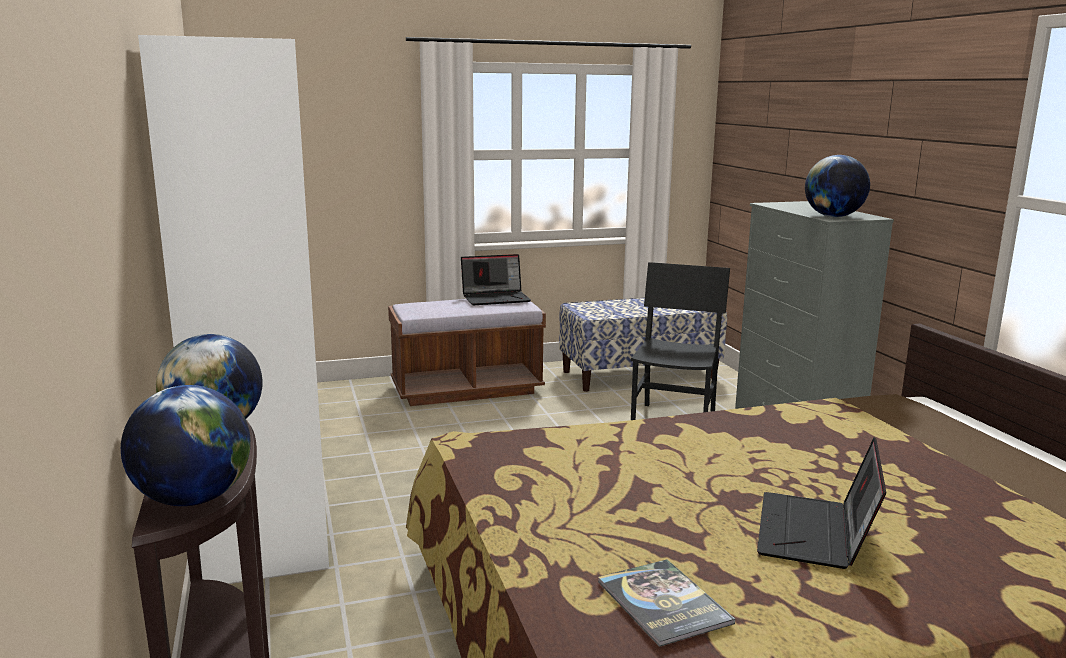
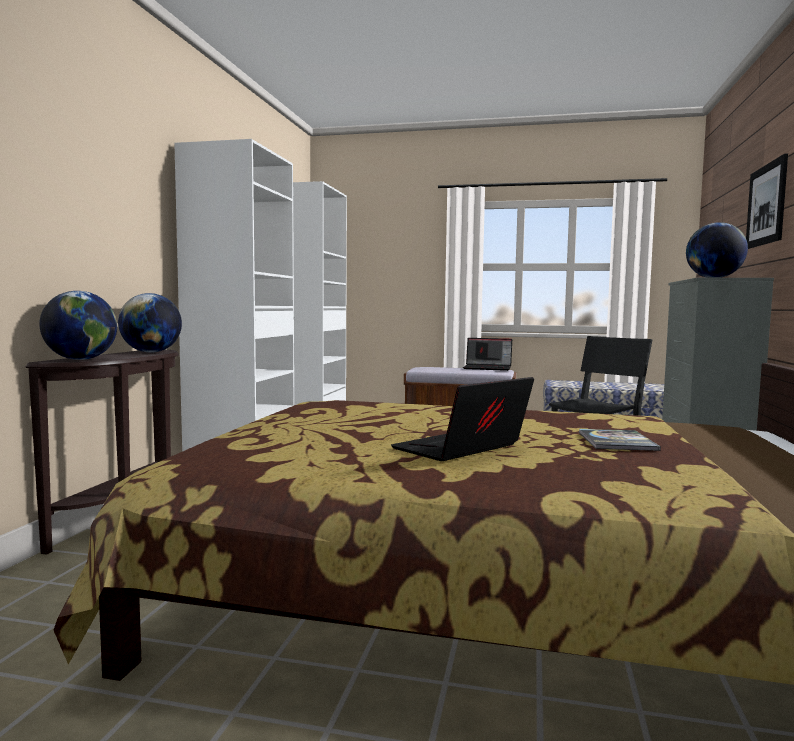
camera: 30 degrees right, 10 degrees down
(663, 603) = (280, 451): book -> book (616, 441)
(862, 124) = (766, 204): none -> picture

